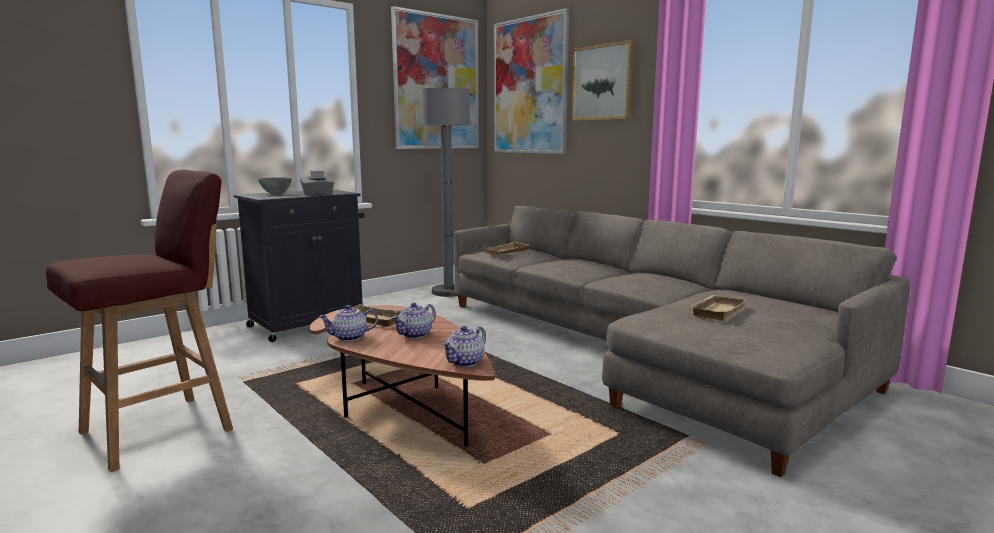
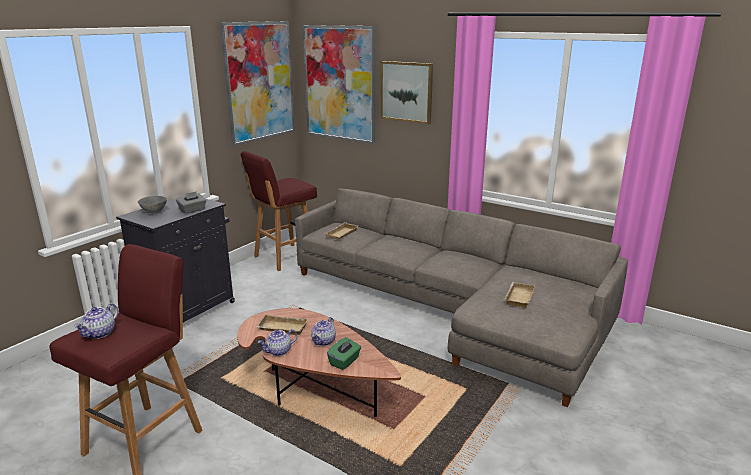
camera: 15 degrees left, 10 degrees up
(426, 354) = (344, 362): none -> green tissue box
(448, 292) = (284, 257): grey floor lamp -> red stool
(465, 362) = (375, 366): teapot -> teapot (100, 333)

